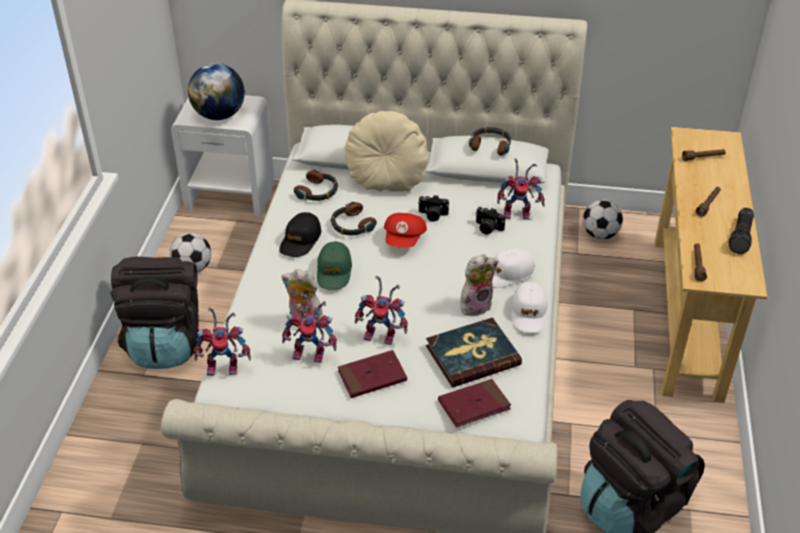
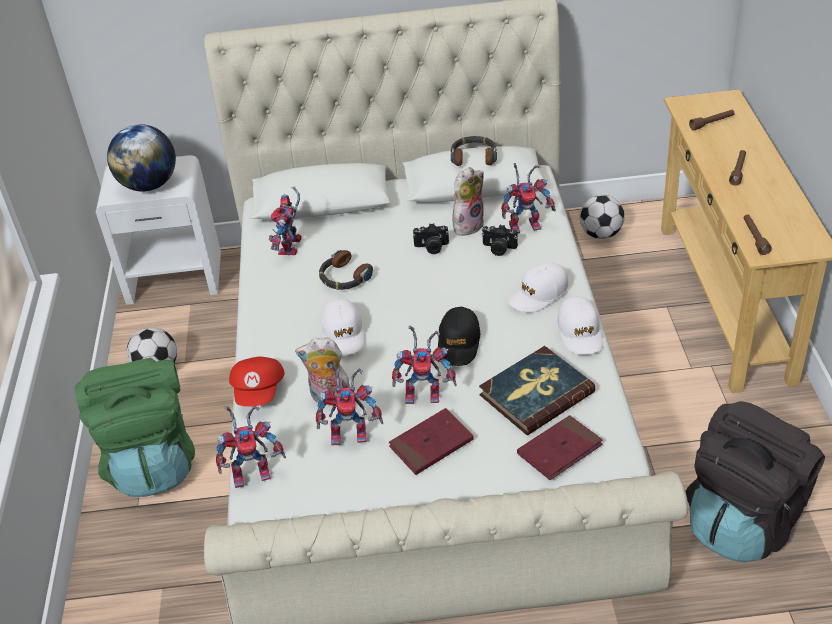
camera: 10 degrees left, 0 degrees up
(165, 342) = (152, 461): black backpack -> green backpack
(300, 240) = (291, 307): black cap -> black cap (459, 343)
(318, 192) = (291, 248): headphones -> toy robot
(334, 271) = (343, 334): green cap -> white cap
(387, 183) = (367, 222): beige pillow -> none
(405, 239) = (410, 280): red cap -> red cap (260, 391)
(475, 305) = (518, 336): plush toy -> plush toy (468, 225)
(742, 237) = (788, 198): flashlight -> none

